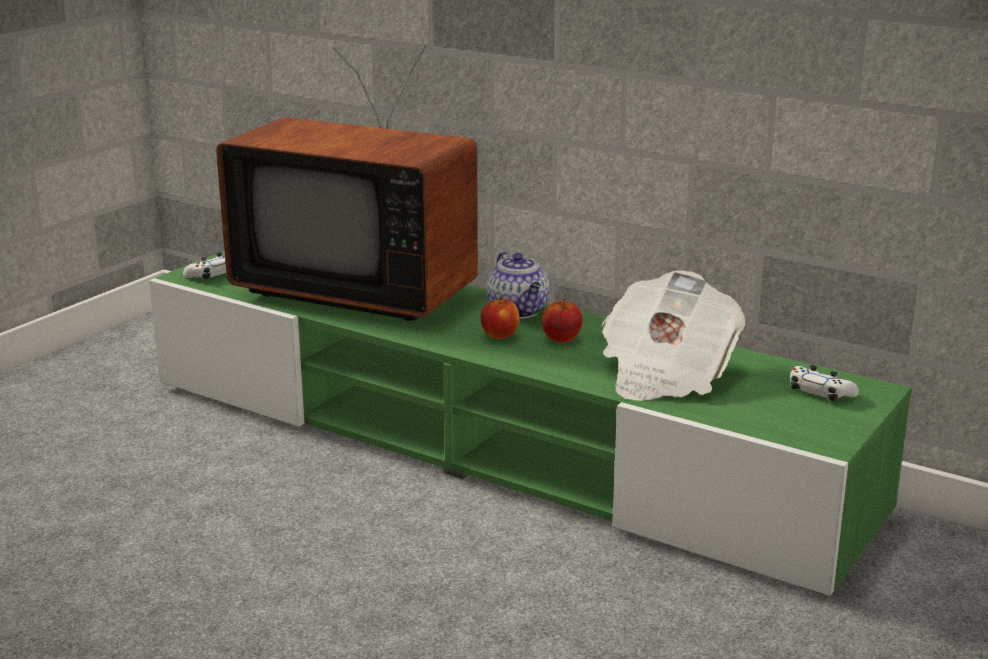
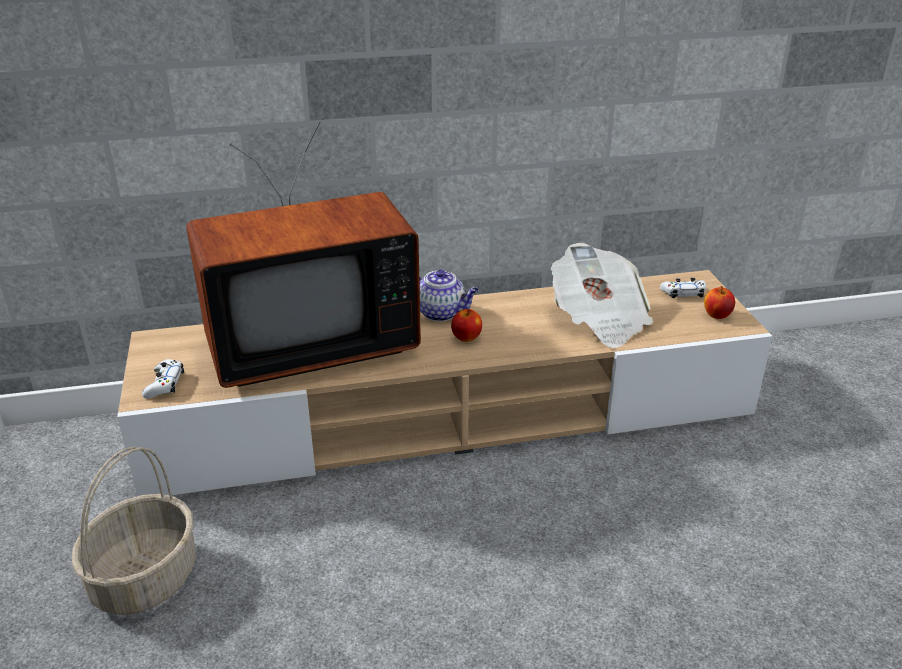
camera: 45 degrees left, 10 degrees up
(89, 431) = (145, 578): none -> basket
(495, 446) = (452, 416): green tv stand -> beige tv stand
(561, 339) = (503, 322): apple -> apple (716, 315)

